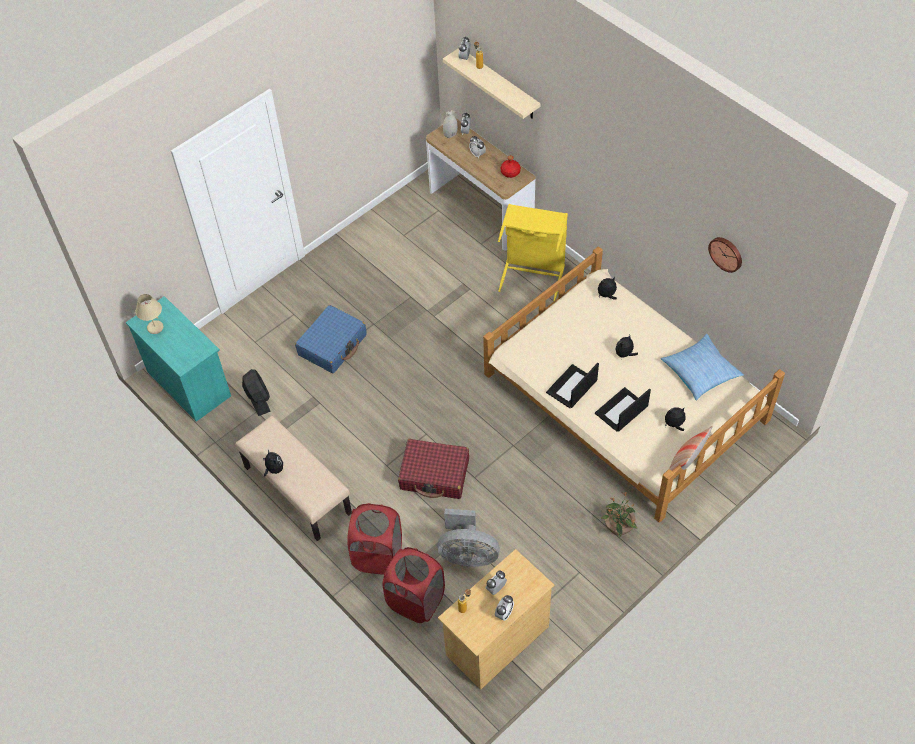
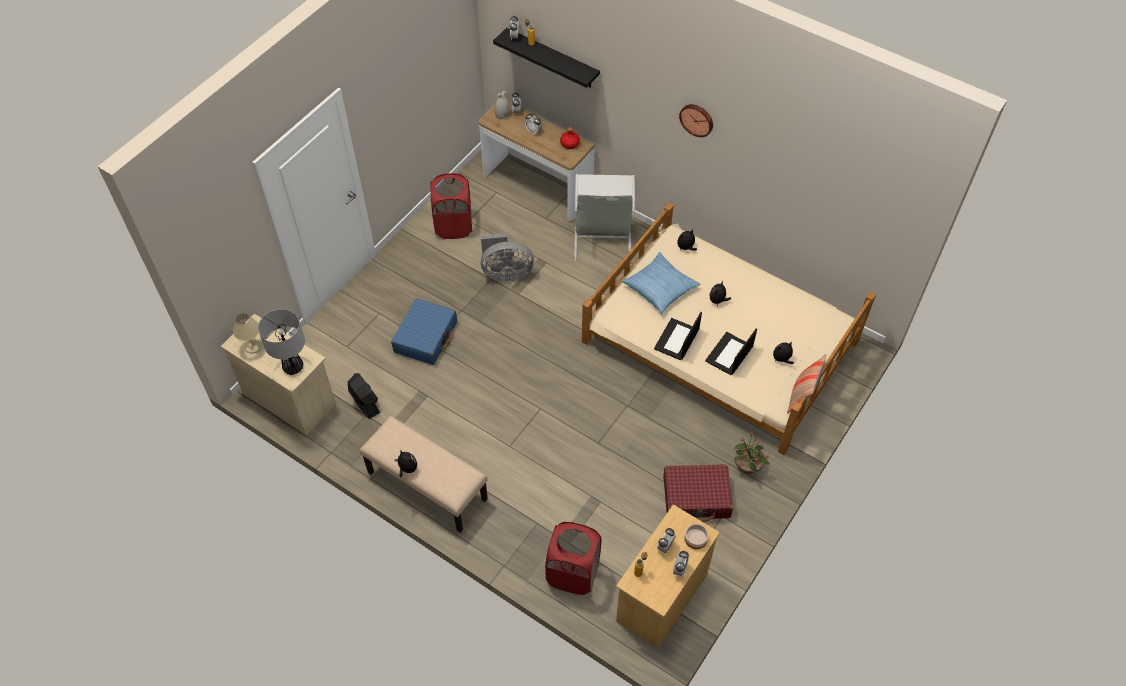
camera: 15 degrees left, 0 degrees up
(187, 353) = (293, 367): none -> table lamp
(188, 383) = (289, 398): turquoise dresser -> beige dresser
(378, 555) = (524, 536): red laundry basket -> red laundry basket (454, 226)
(435, 474) = (559, 446): red suitcase -> red suitcase (696, 497)
(467, 554) = (611, 518): grey fan -> grey fan (505, 273)
(499, 84) = (552, 59): beige shelf -> black shelf
(528, 586) = (695, 539): none -> bowl
(533, 273) = (602, 238): yellow laundry basket -> grey laundry basket
(700, 371) = (792, 306): pillow -> pillow (660, 287)
(726, 253) = (809, 188): wall clock -> wall clock (697, 119)

